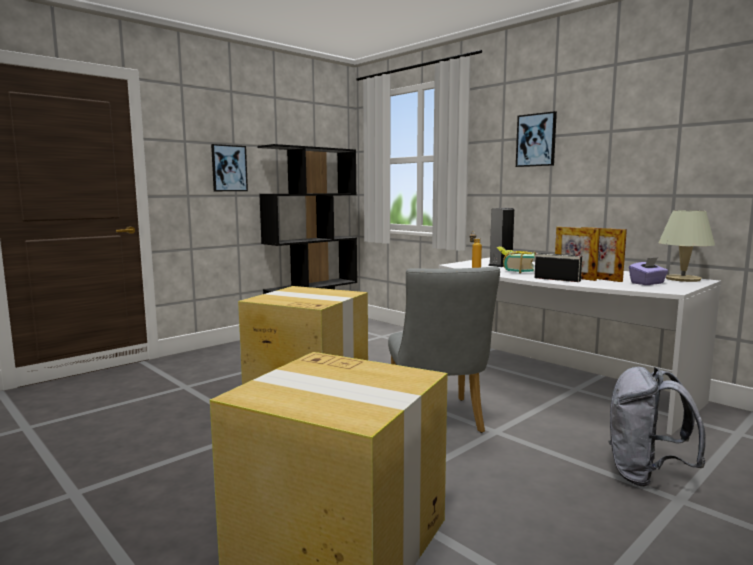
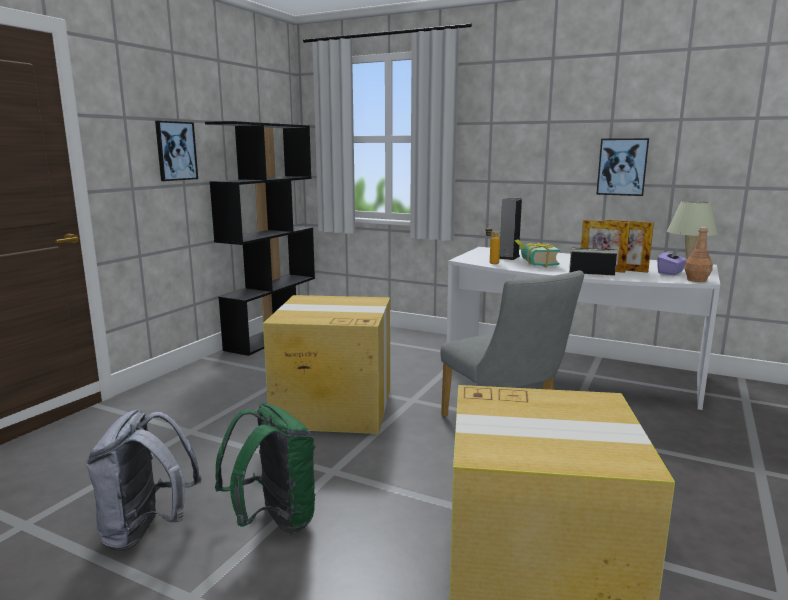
camera: 20 degrees left, 5 degrees up
(180, 455) = (274, 521): none -> green backpack
(536, 140) = (531, 125): picture -> picture (622, 167)
(645, 475) = (717, 453): grey backpack -> grey backpack (147, 531)
(663, 290) = (696, 280): none -> brown bottle

